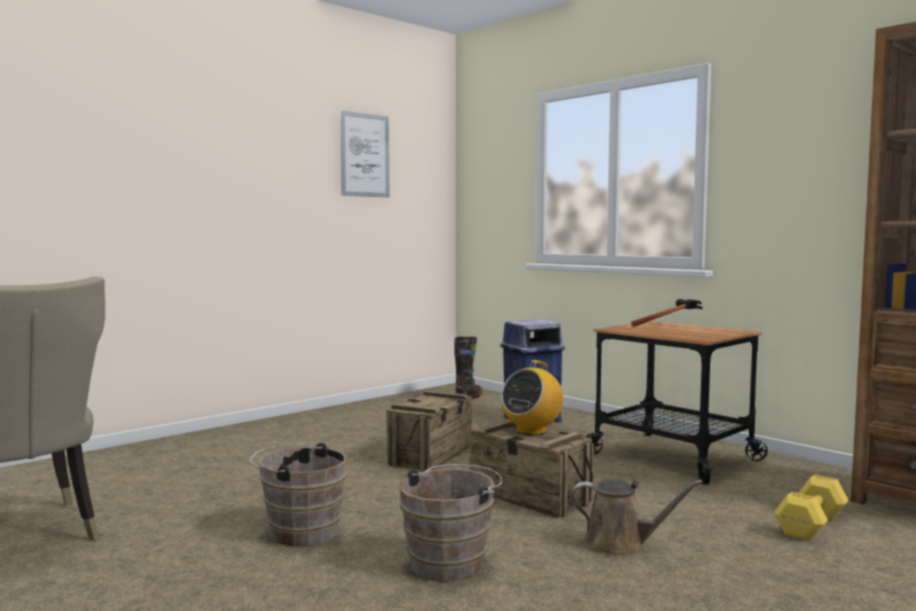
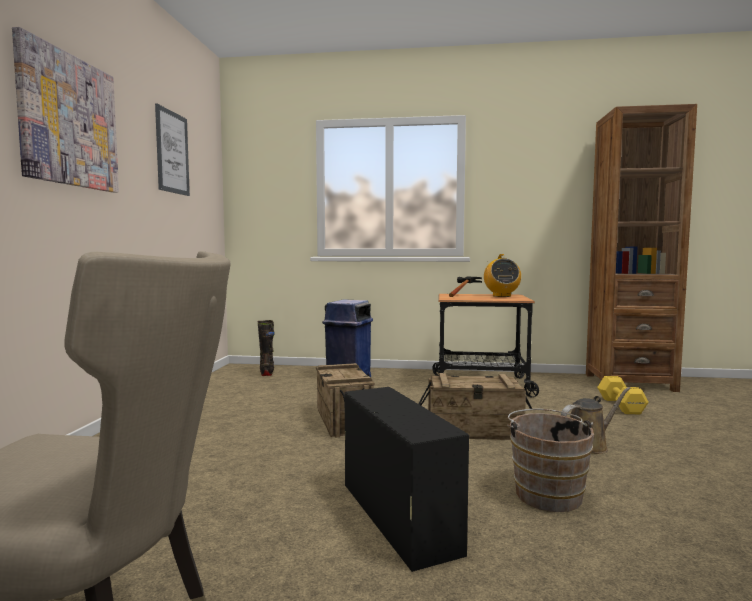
camera: 40 degrees left, 0 degrees up
(226, 149) = (69, 121): none -> picture
(299, 531) = (396, 515): brown bucket -> black storage box
(531, 431) = (470, 379): radio -> radio (501, 296)

